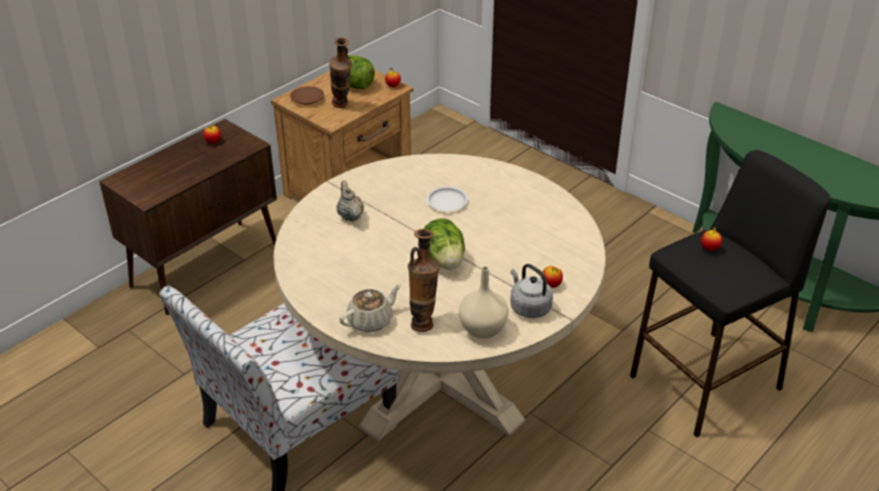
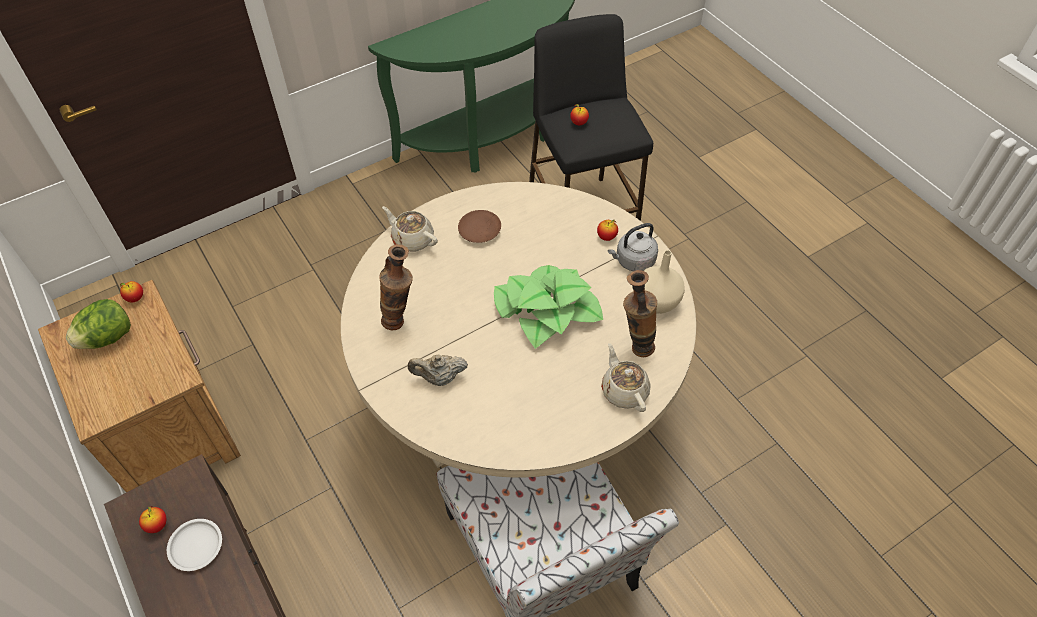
camera: 75 degrees left, 15 degrees up
(307, 99) = (108, 396): brown plate -> brown plate (480, 230)
(342, 106) = (150, 360): vase -> vase (400, 321)
(443, 261) = (546, 310): lettuce -> potted plant
(447, 201) = (447, 285): white plate -> white plate (195, 546)
(489, 174) = (412, 239): none -> beige teapot

